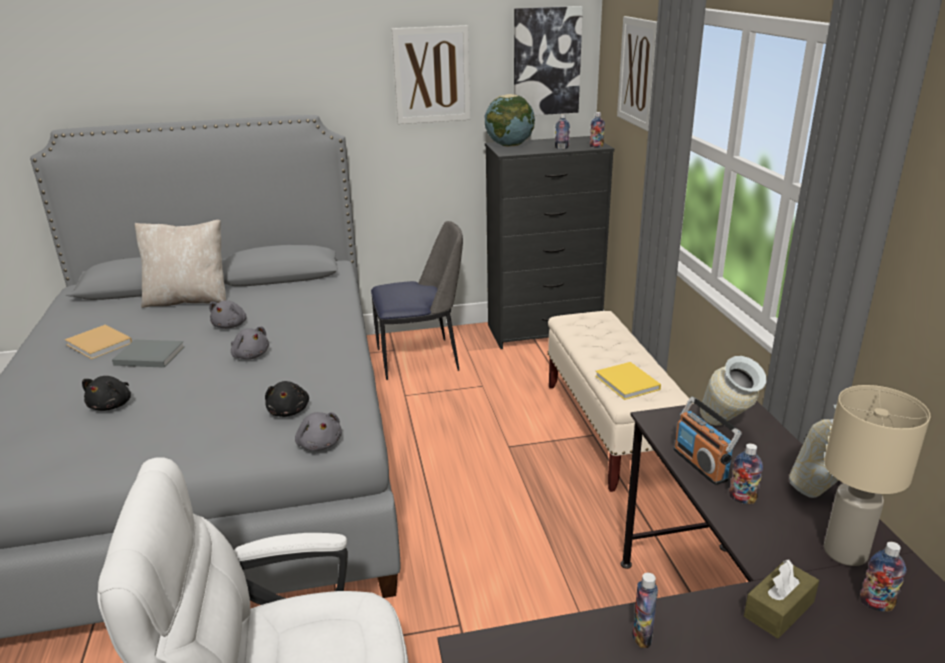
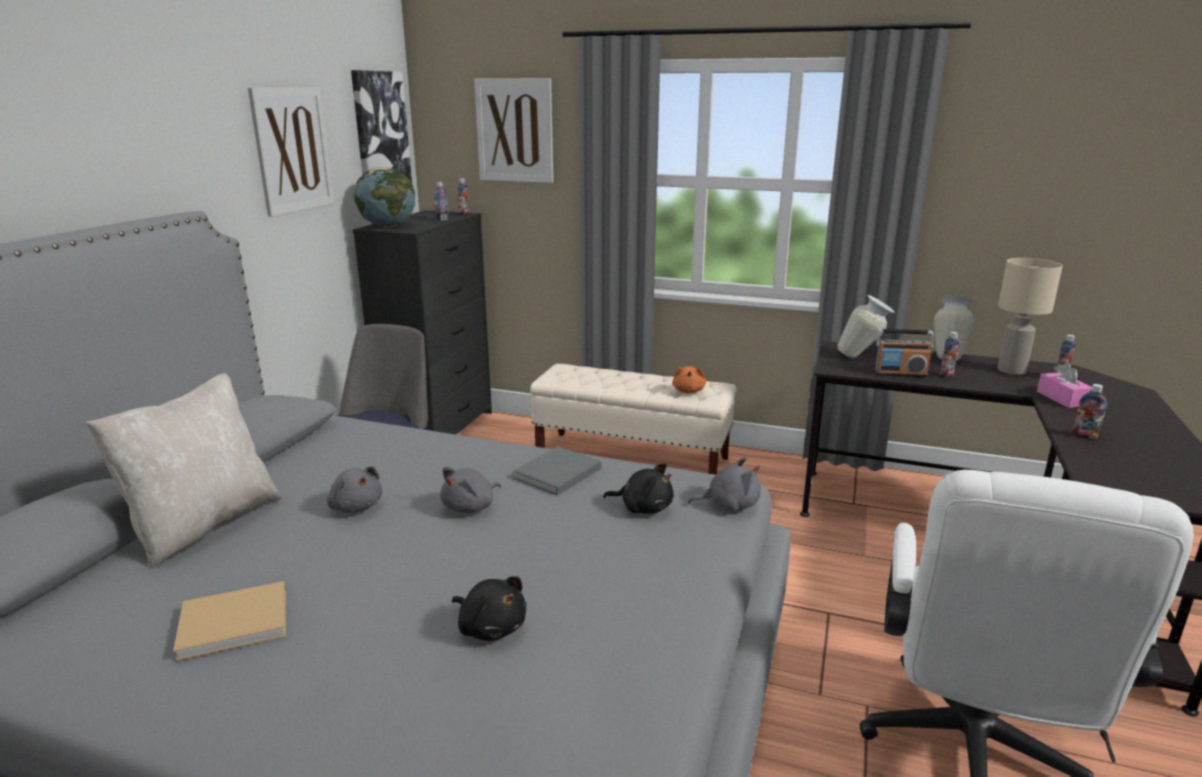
camera: 60 degrees left, 5 degrees down
(147, 355) = (357, 581): grey book -> grey book (556, 474)
(250, 355) = (471, 507): grey plush toy -> grey plush toy turned 150 degrees clockwise
(628, 383) = (688, 391): yellow book -> orange plush toy
(779, 609) = (1062, 398): brown tissue box -> pink tissue box

